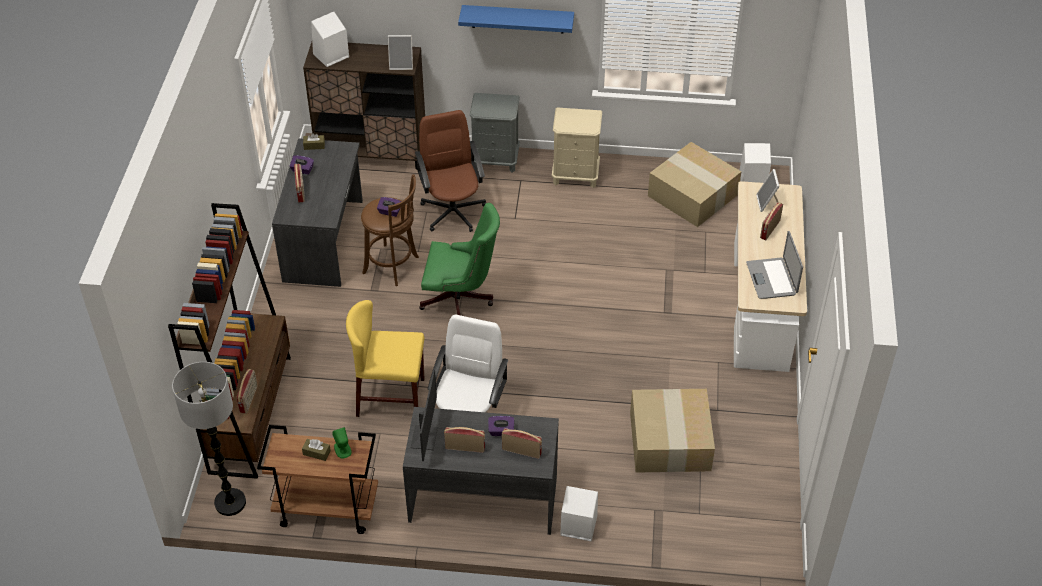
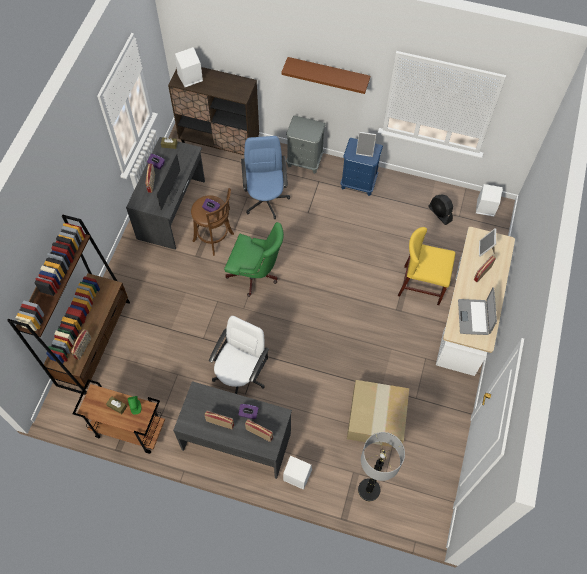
camera: 10 degrees right, 15 degrees up
(230, 503) = (66, 412): floor lamp -> floor lamp (369, 490)
(390, 397) = (191, 346): yellow chair -> yellow chair (421, 285)
(401, 64) = (239, 93): picture frame -> picture frame (365, 150)
(425, 437) = (194, 409): monitor -> monitor (169, 194)
(453, 211) = (265, 199): brown office chair -> blue office chair
(517, 19) = (328, 73): blue shelf -> brown shelf
(575, 175) = (358, 183): beige nightstand -> blue nightstand
(694, 195) = (440, 214): cardboard box -> black fan

